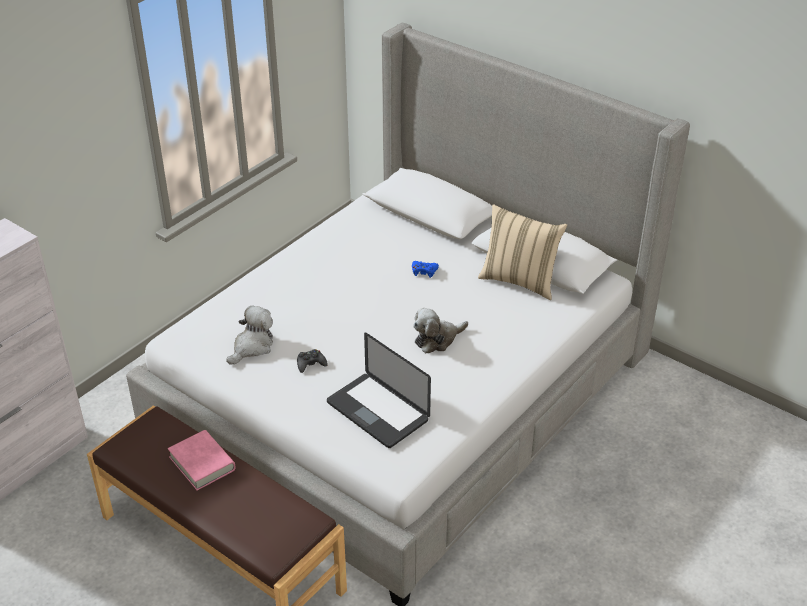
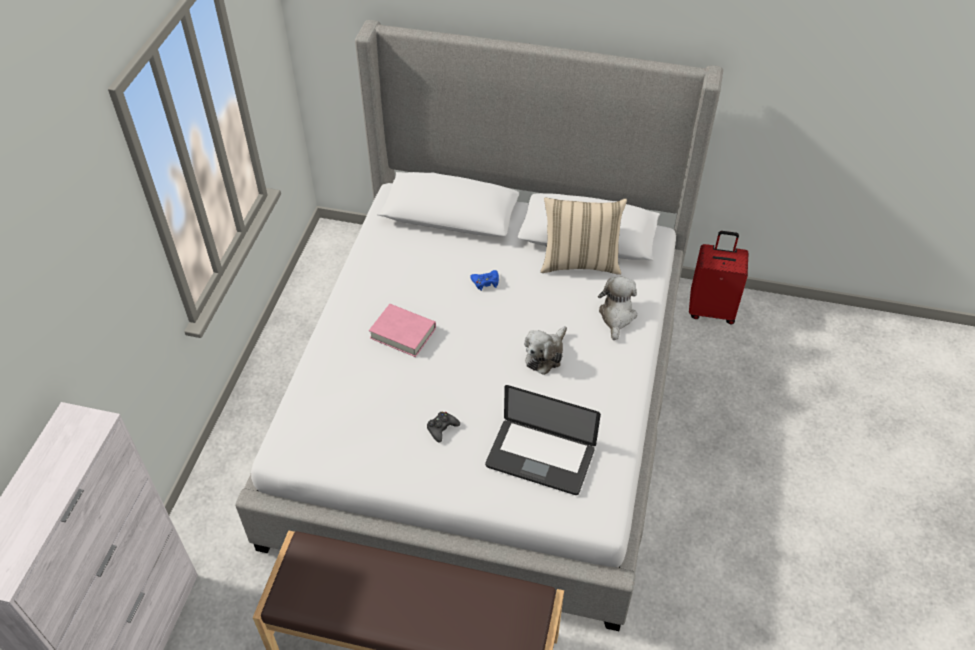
camera: 25 degrees left, 10 degrees up
(202, 463) = (387, 580): pink book -> pink book (403, 333)
(252, 347) = (370, 431): plush toy -> plush toy (616, 316)
(667, 386) = (711, 310): none -> red suitcase

